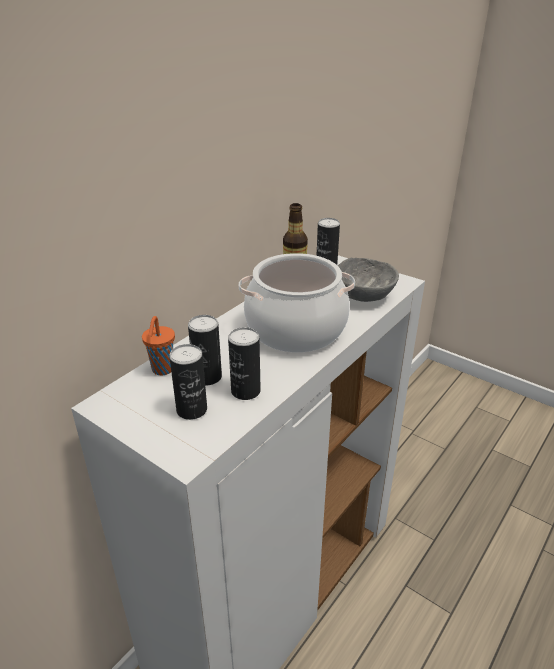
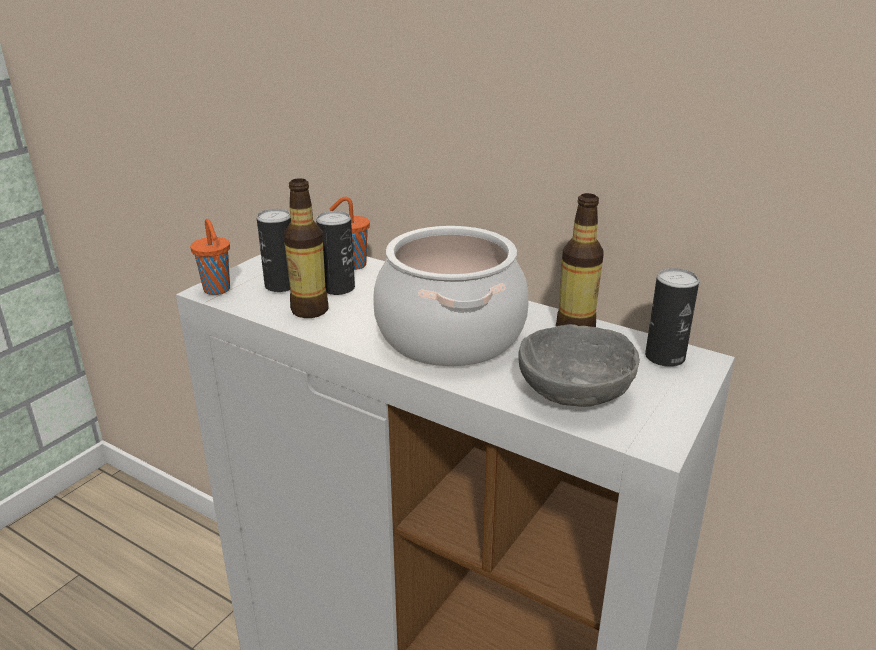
camera: 85 degrees right, 5 degrees down
(189, 452) = (217, 290): none -> orange cup
(245, 391) = (310, 310): can -> bottle

